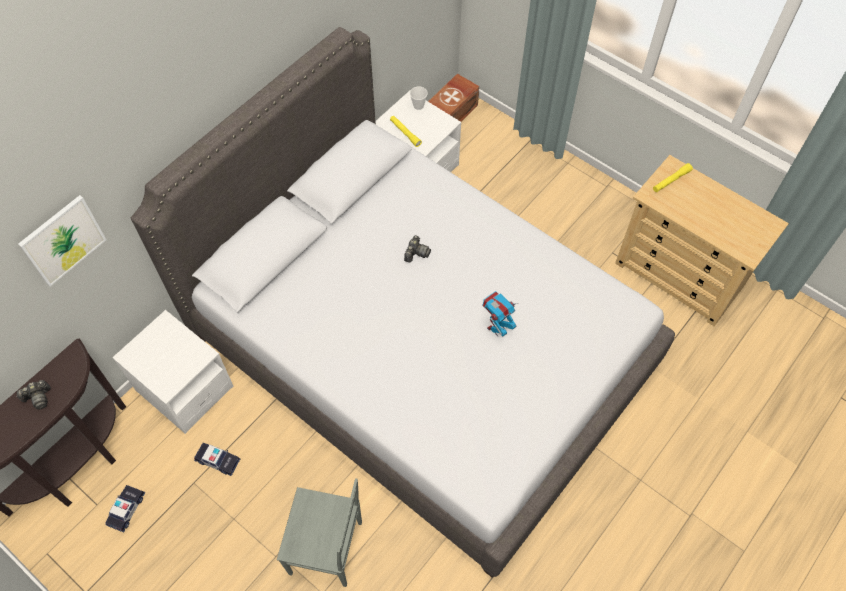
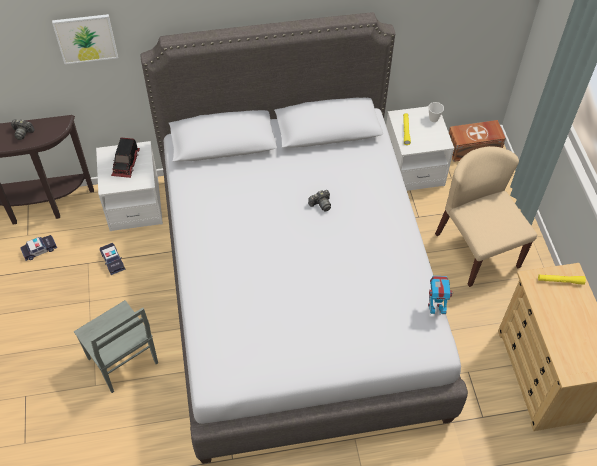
camera: 40 degrees right, 5 degrees down
(164, 350) = (126, 163): none -> toy truck
(497, 328) = (325, 288): toy robot -> toy robot (435, 309)
(536, 204) = (476, 250): none -> beige chair

